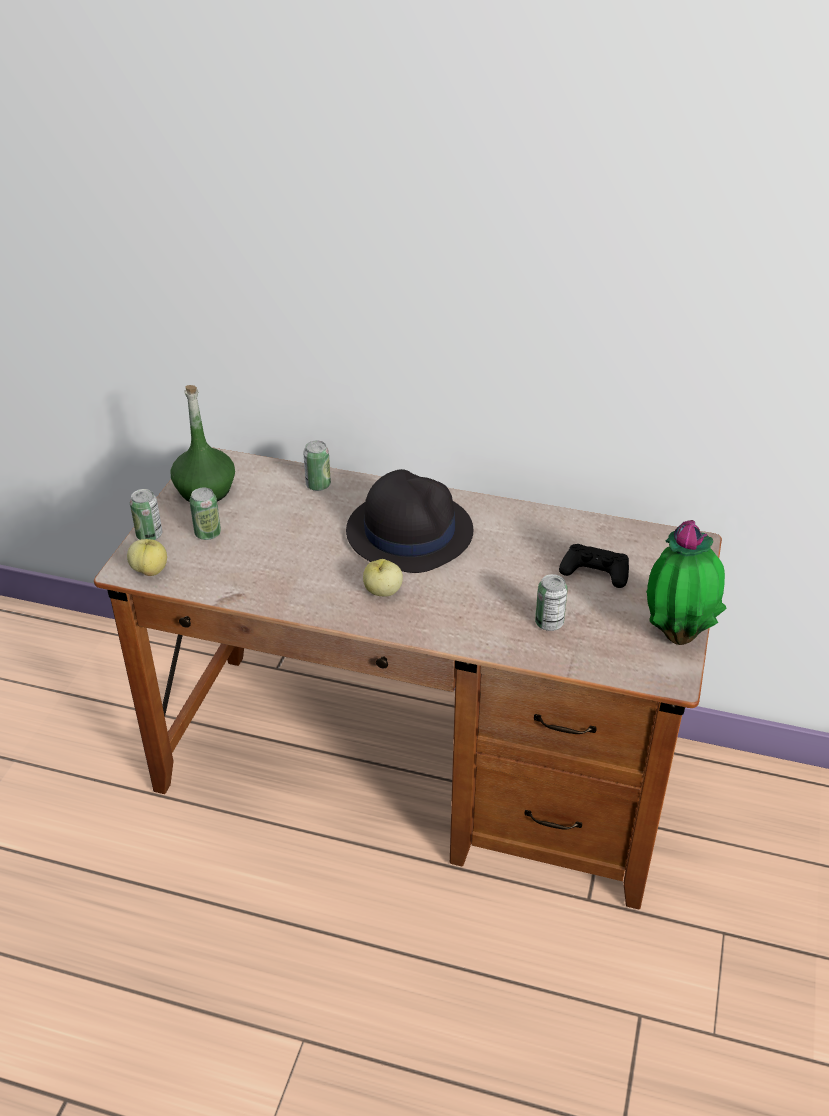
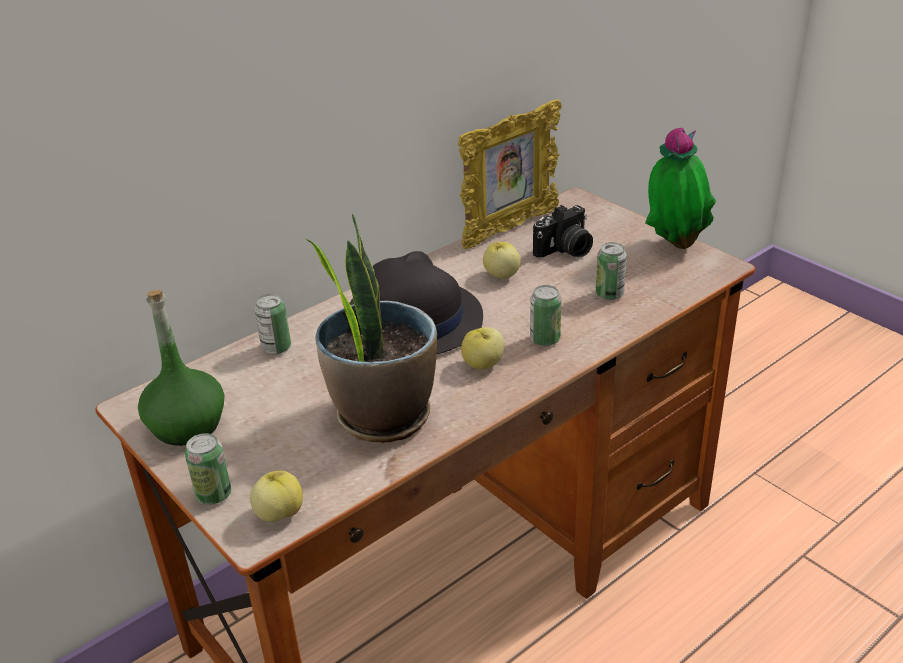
camera: 55 degrees left, 5 degrees down
(208, 534) = (265, 448): can -> can (545, 339)
(281, 569) = (383, 415): none -> potted plant
(517, 550) = (501, 275): none -> apple
(595, 571) = (565, 250): black game controller -> camera
(598, 525) = (509, 229): none -> picture frame

